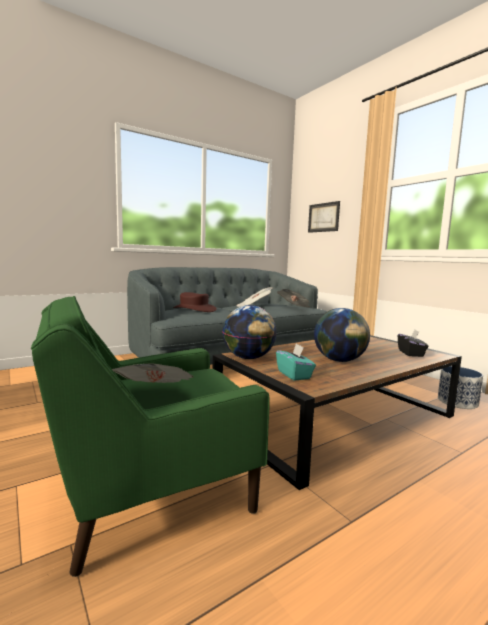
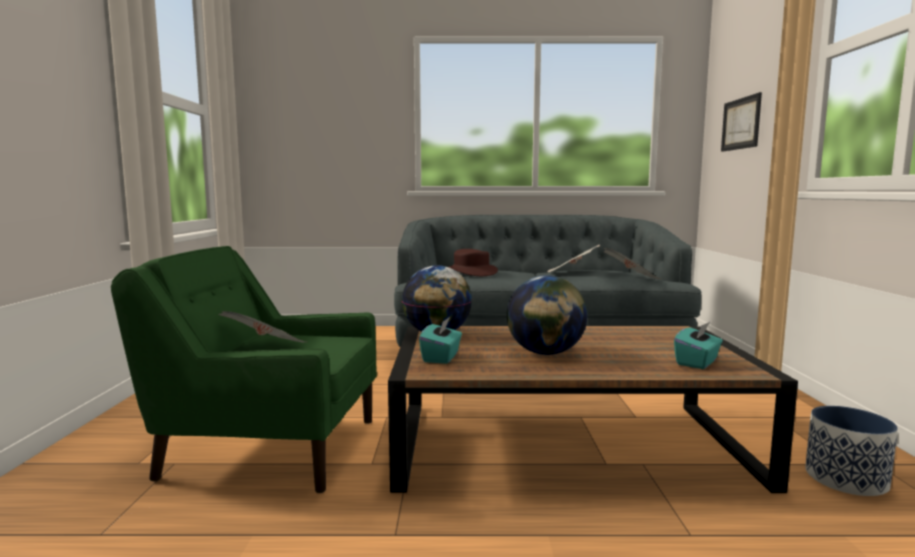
camera: 35 degrees right, 0 degrees up
(411, 353) = (697, 362): black tissue box -> turquoise tissue box

